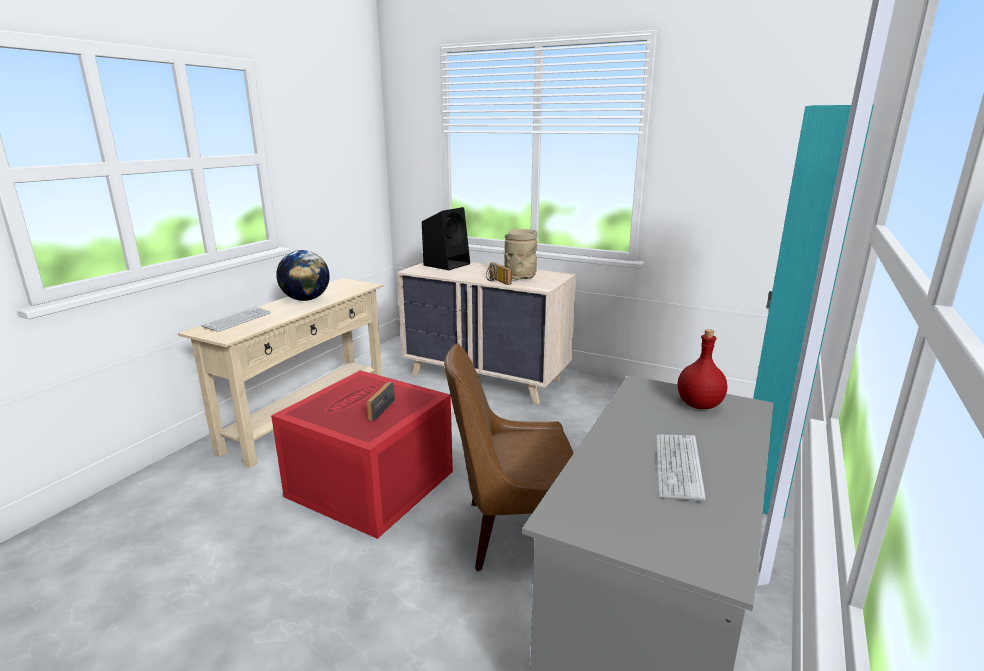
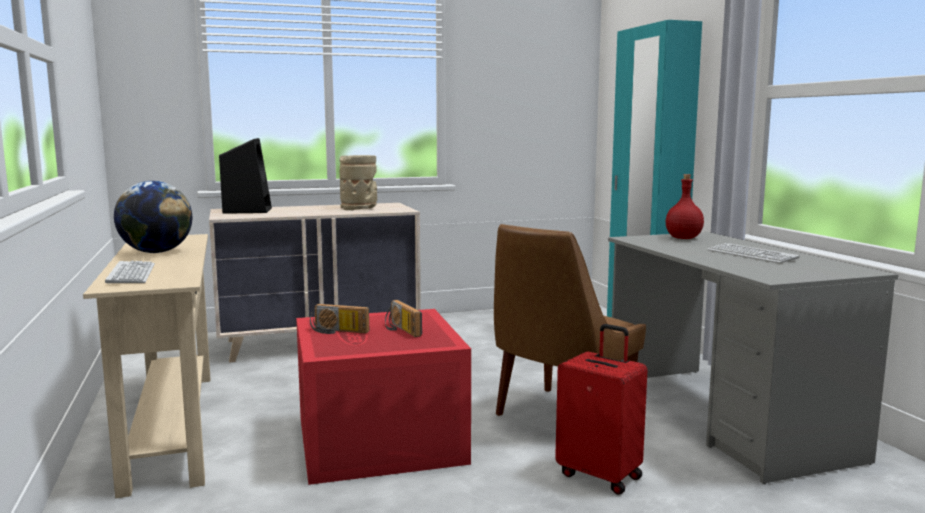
camera: 45 degrees left, 10 degrees down
(429, 610) = (600, 475): none -> red suitcase
(496, 281) = (347, 212): radio -> radio (338, 331)

